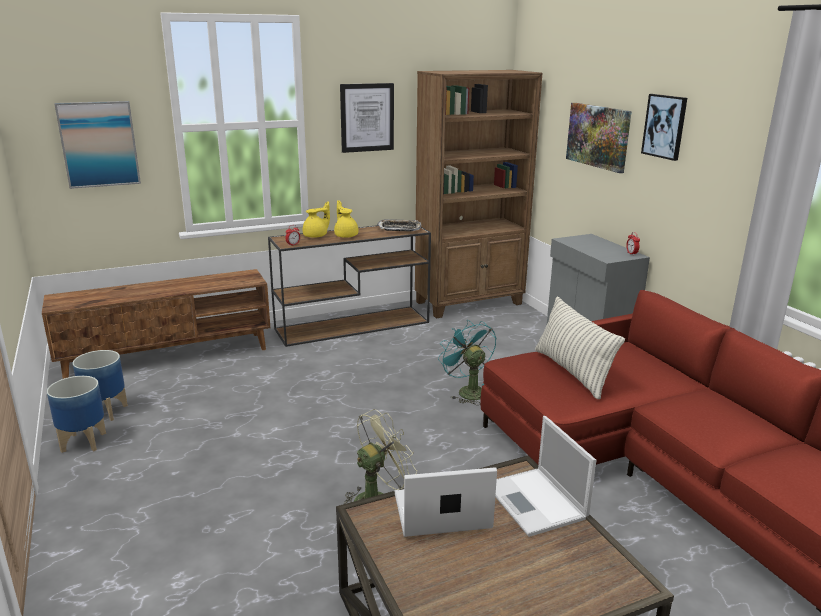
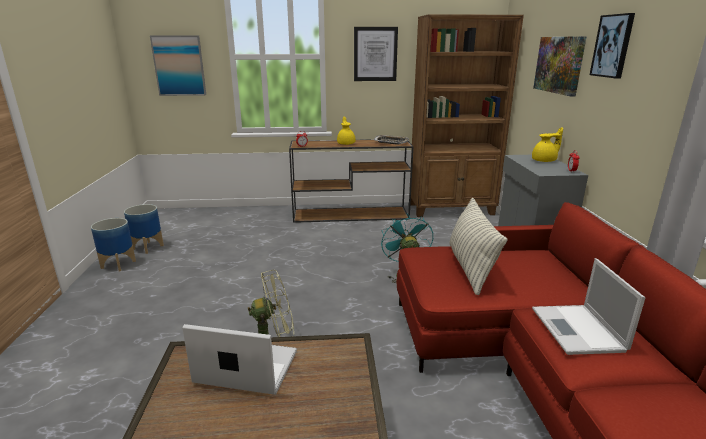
camera: 20 degrees right, 0 degrees up
(168, 356) = (214, 218): brown tv stand -> none
(316, 236) = (325, 142): yellow teapot -> yellow teapot (545, 160)
(536, 502) = (338, 380): laptop -> laptop (578, 330)

